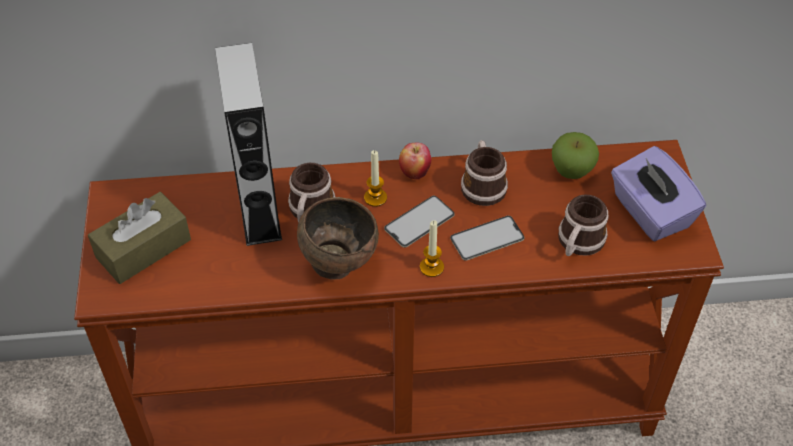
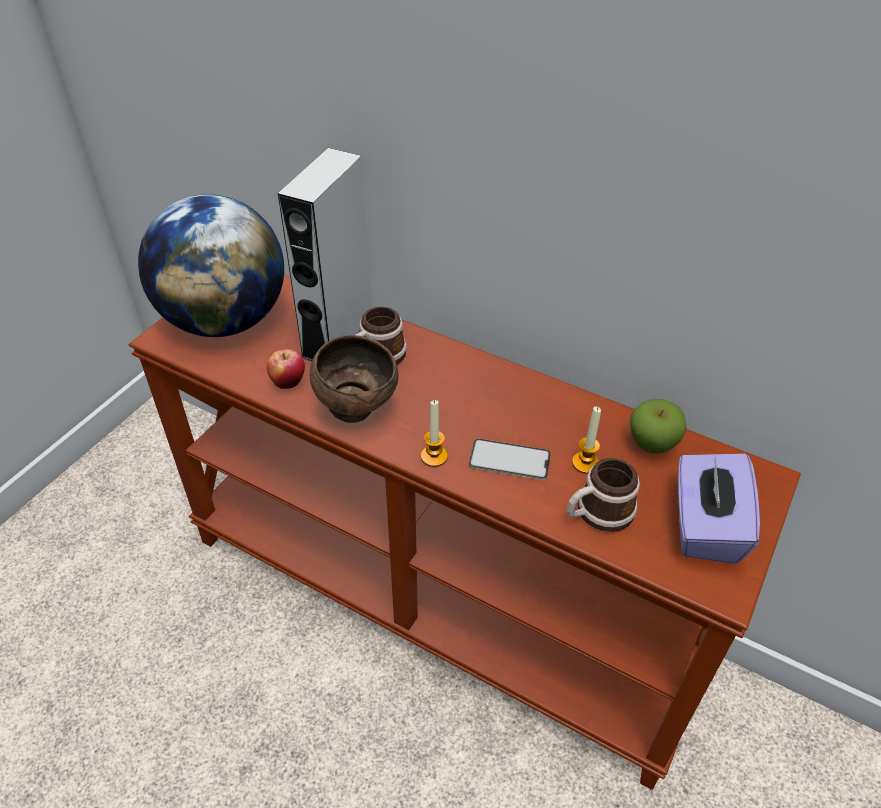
camera: 35 degrees right, 5 degrees down
(143, 248) = (225, 320): brown tissue box -> globe
(375, 198) = (441, 374): candle -> candle (585, 463)
(414, 172) = (496, 371): apple -> apple (288, 382)
(419, 221) = (460, 413): phone -> none
(482, 184) = (550, 412): mug -> none

